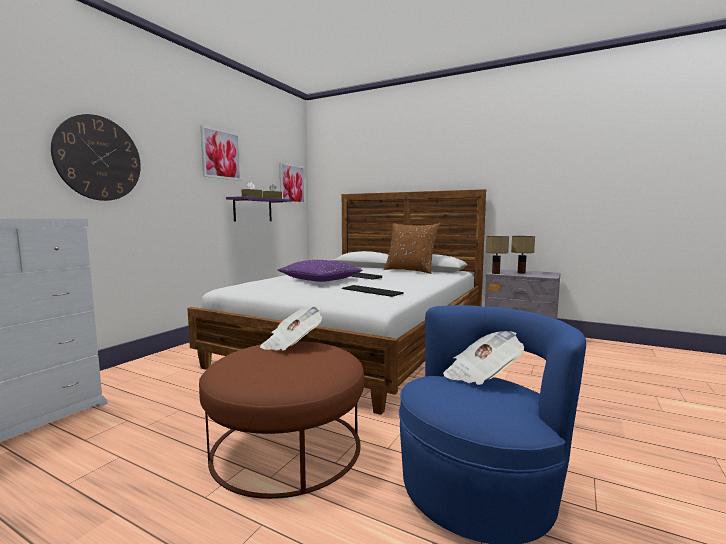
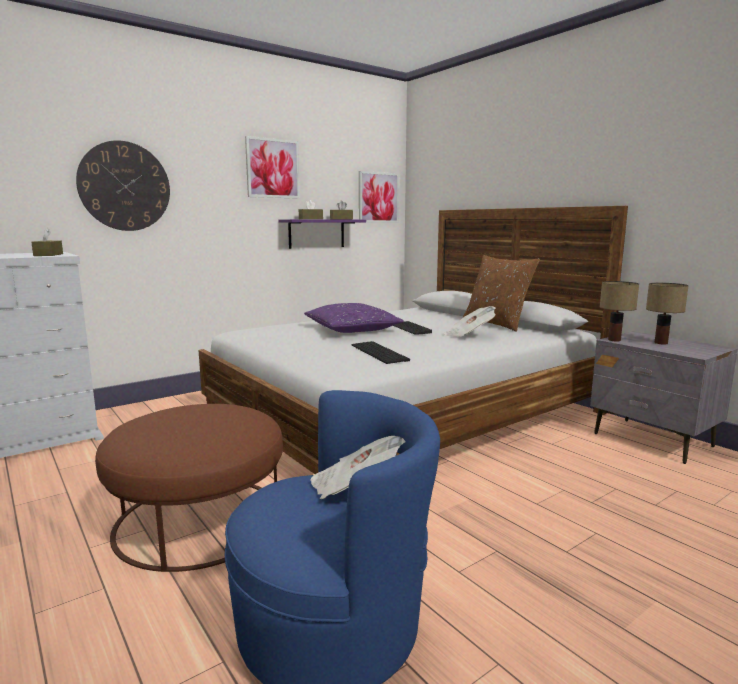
camera: 25 degrees right, 5 degrees up
(46, 218) = (48, 255): none -> brown tissue box
(292, 344) = (222, 409): newspaper -> newspaper (469, 335)

